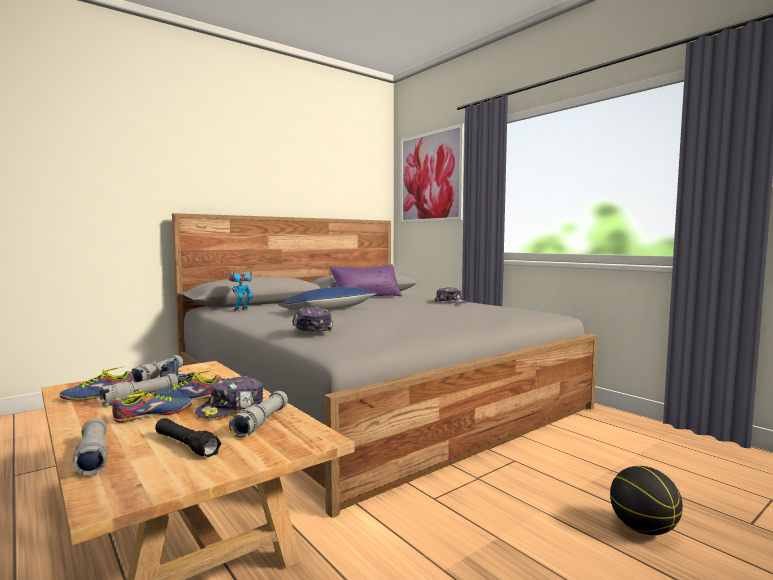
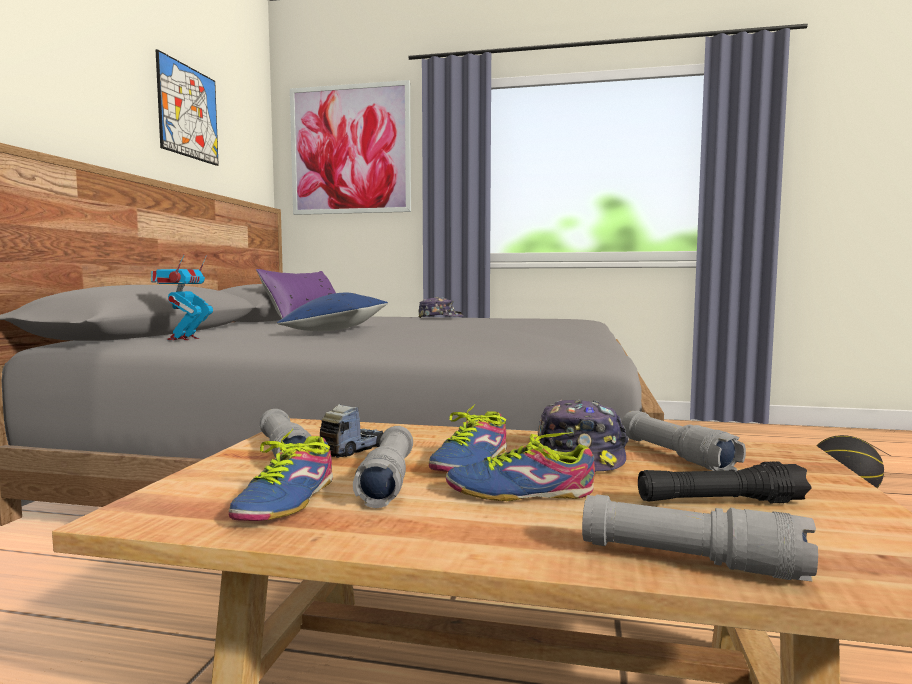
camera: 40 degrees left, 0 degrees up
(154, 415) = (519, 491): shoe -> shoe turned 105 degrees counterclockwise
(311, 329) = (463, 339): cap -> none
(316, 172) = (188, 112): none -> picture

